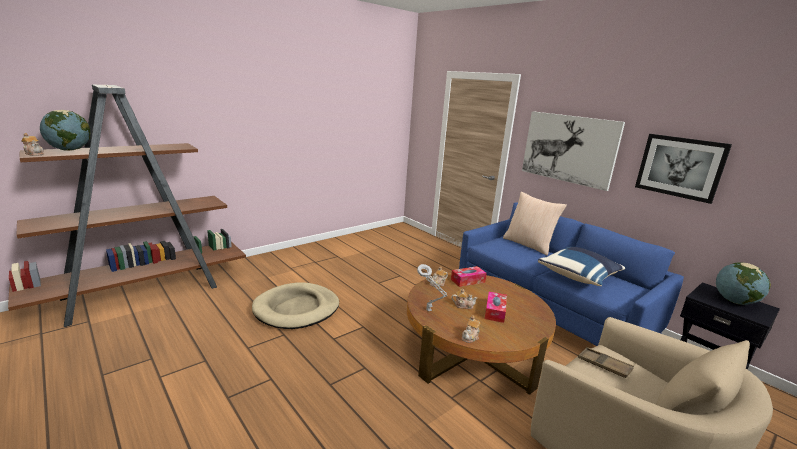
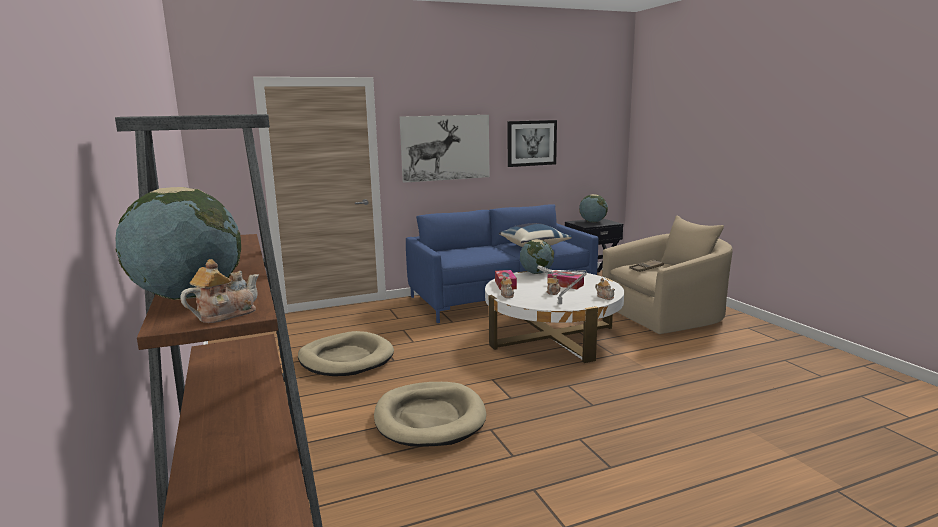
camera: 70 degrees left, 5 degrees down
(374, 267) = (346, 358): none -> beige dog bed
(472, 351) = (552, 336): brown coffee table -> white coffee table
(522, 293) = (536, 273): none -> globe
(528, 245) = (461, 248): beige pillow -> none

